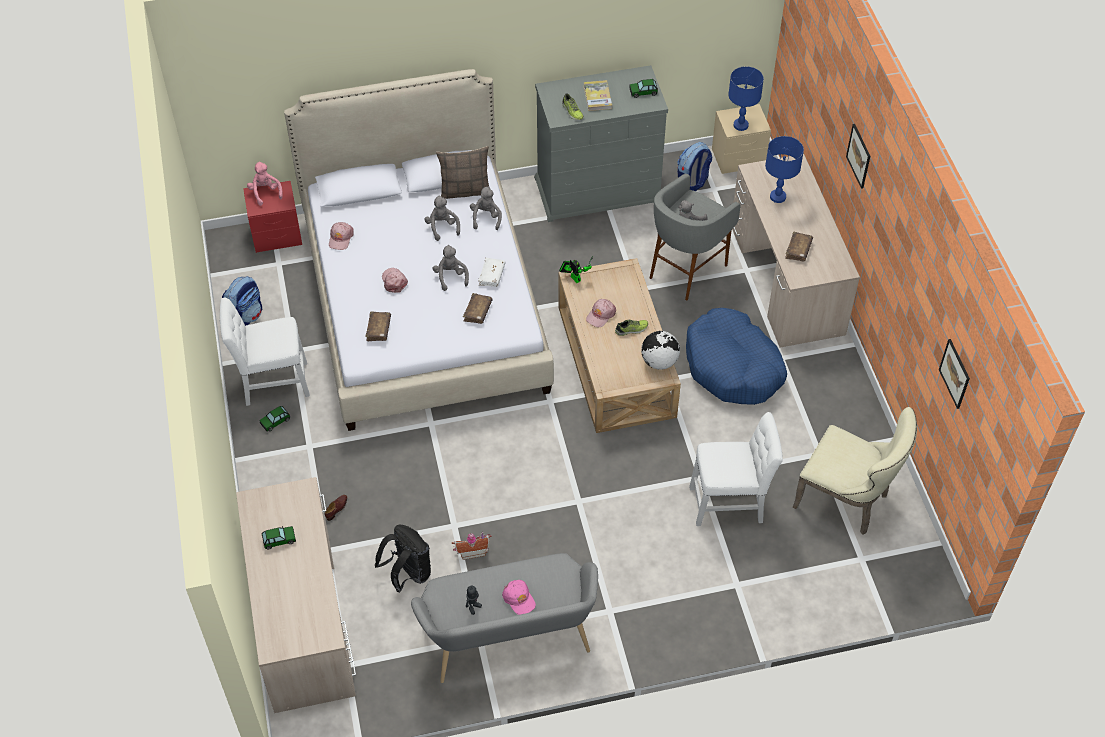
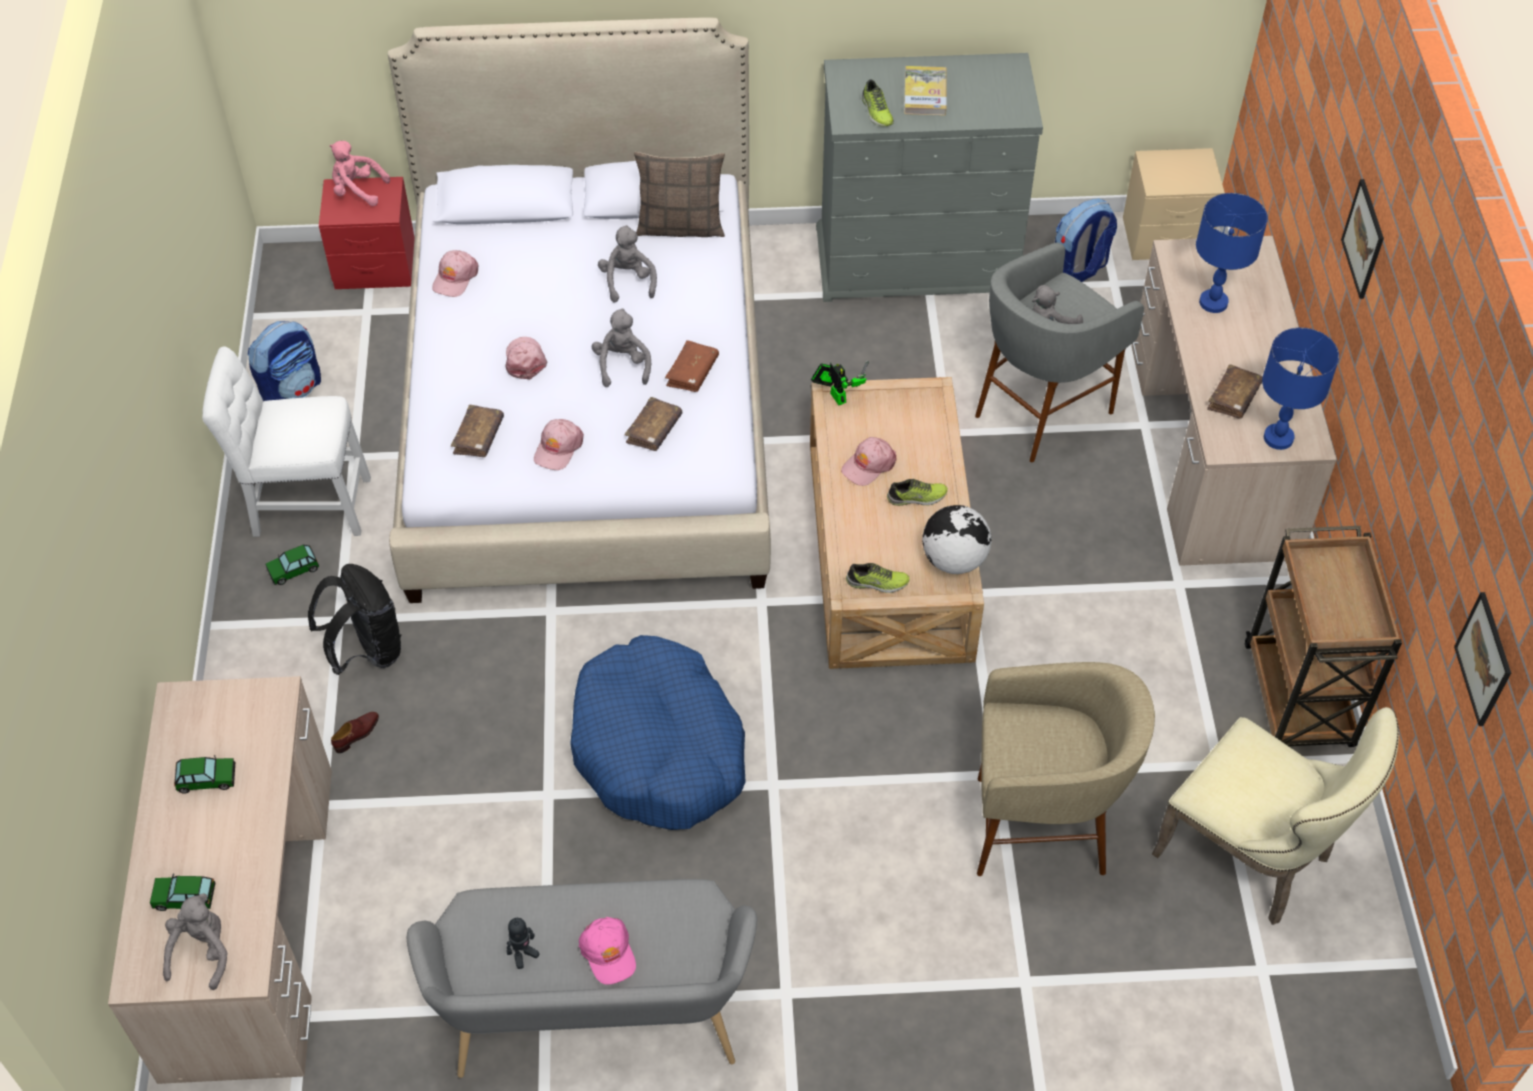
camera: 10 degrees right, 0 degrees up
(265, 192) = (357, 190): pink plush toy -> pink plush toy turned 60 degrees counterclockwise
(408, 574) = (448, 868): black backpack -> black backpack (366, 651)
(425, 329) = (558, 448): none -> pink cap
(472, 551) = (568, 845): toy house -> none
(486, 218) = (705, 275): grey plush toy -> grey plush toy (202, 952)
(492, 275) = (692, 372): white book -> brown book
(619, 380) = (877, 583): none -> shoe
(643, 91) = (1005, 94): toy car -> toy car (184, 897)
(730, 503) = (1041, 829): white chair -> beige stool
(733, 366) = (1091, 587): blue dog bed -> blue dog bed (659, 748)
(741, 125) = (1174, 179): blue table lamp -> blue table lamp (1278, 438)
(857, 412) = (1299, 699): none -> brown cart

